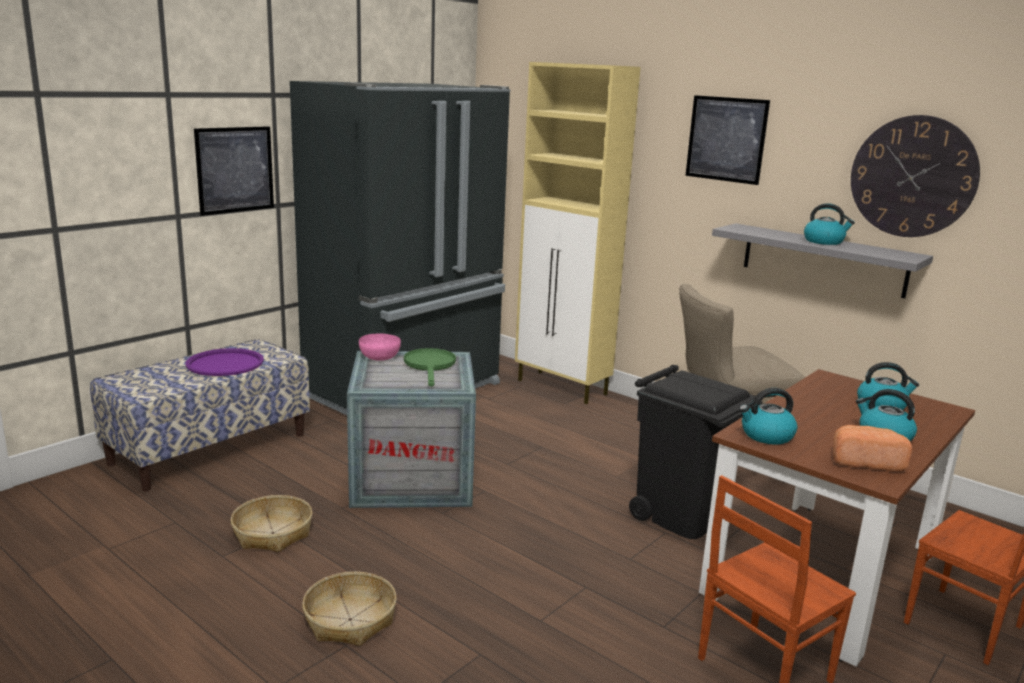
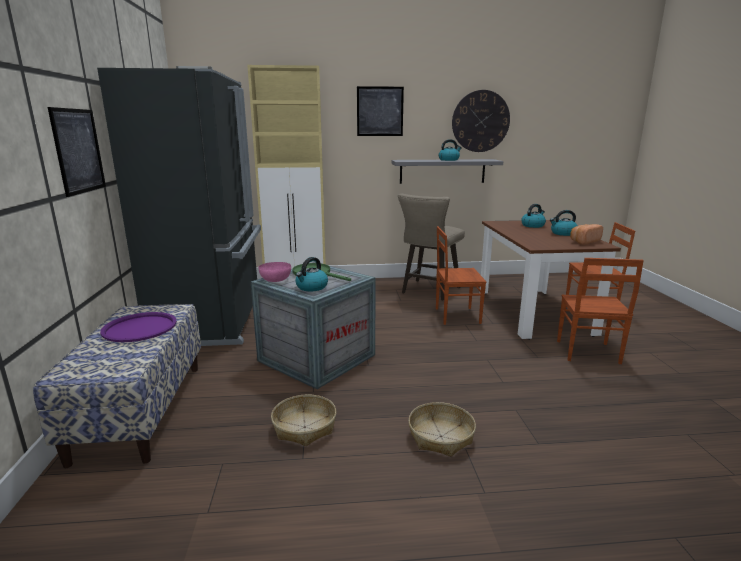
camera: 45 degrees left, 0 degrees up
(681, 515) = (456, 315): black trash can -> brown chair
(766, 435) = (541, 244): kettle -> kettle (311, 287)

